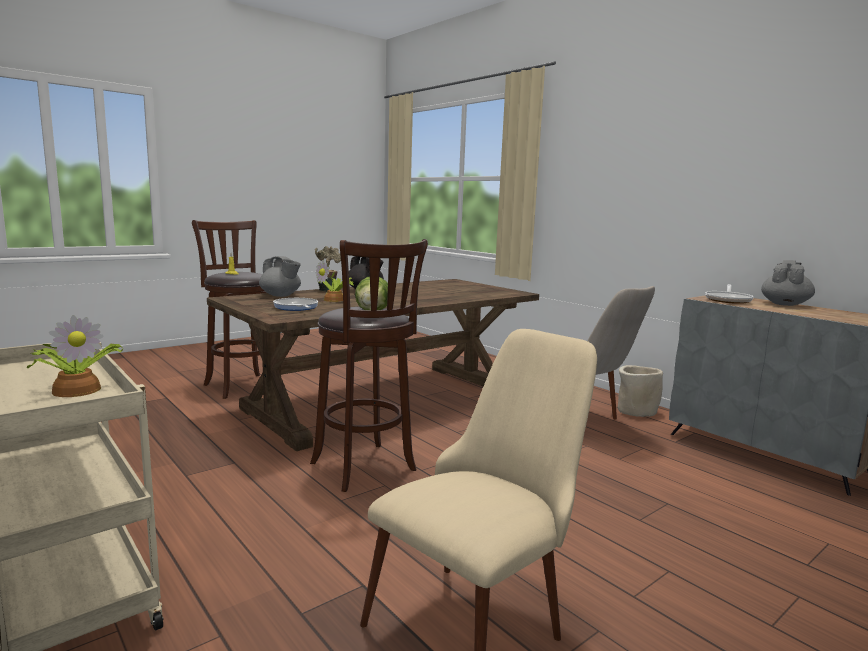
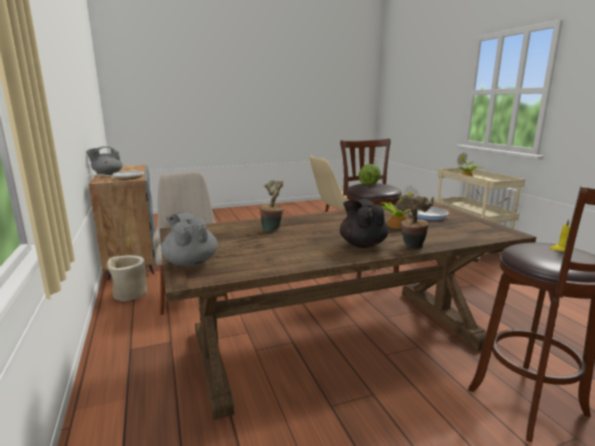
camera: 160 degrees left, 5 degrees up
(281, 295) = (459, 235): grey teapot -> grey teapot (190, 263)
(446, 295) = (273, 229): none -> potted plant

